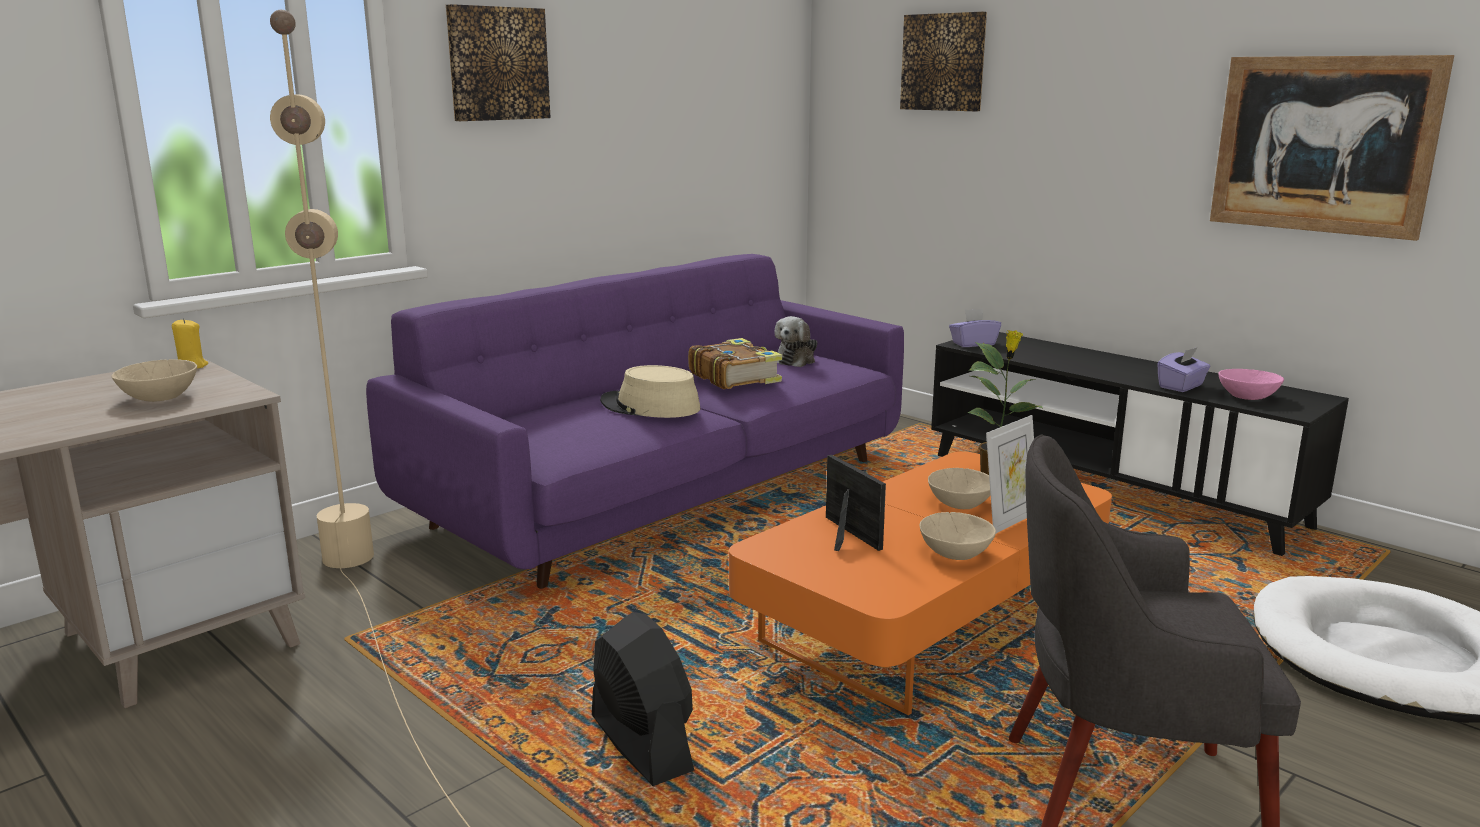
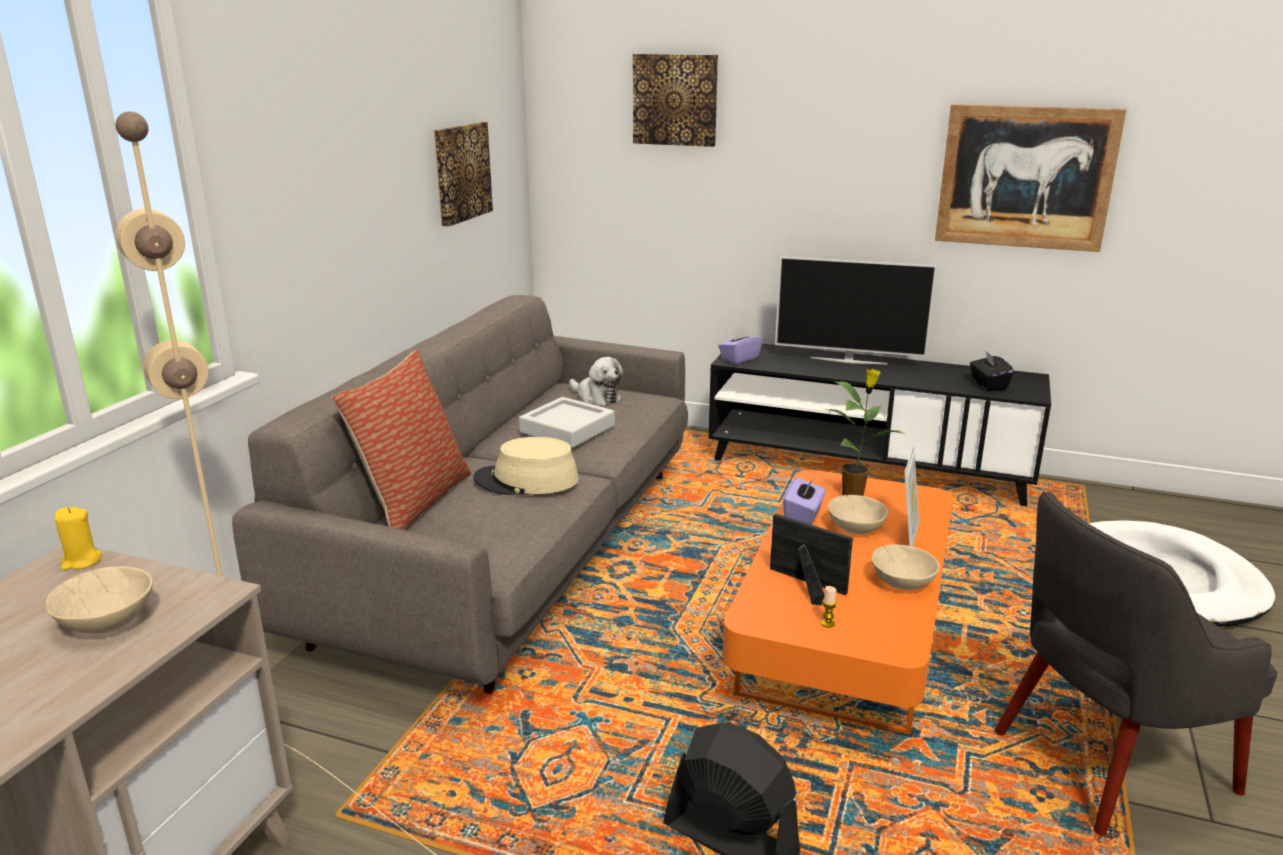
camera: 25 degrees left, 5 degrees up
(497, 64) = (292, 133): picture -> picture (461, 172)
(541, 407) = (413, 500): none -> pillow
(667, 493) = (515, 550): purple sofa -> grey sofa
(735, 377) = (567, 429): book -> grey tray
(795, 360) = (596, 397): plush toy -> plush toy turned 45 degrees counterclockwise
(831, 567) = (827, 623): none -> candle
(1098, 358) = (848, 360): none -> television
(1181, 386) = (935, 381): purple tissue box -> purple tissue box (803, 515)
(1248, 396) = (988, 384): pink bowl -> black tissue box

